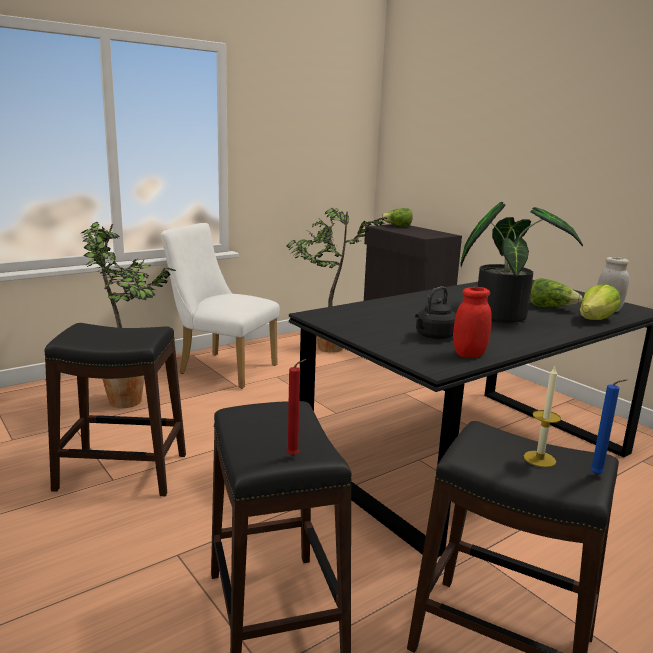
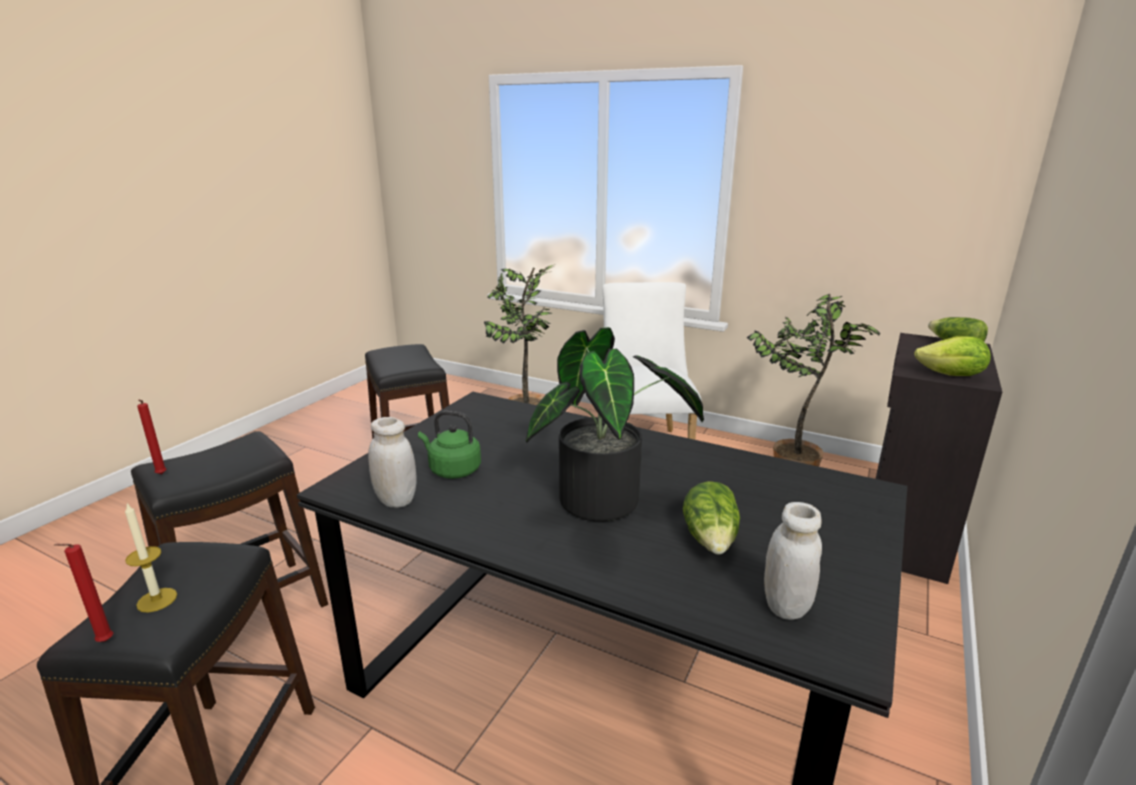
camera: 65 degrees right, 5 degrees up
(434, 336) = (452, 470): black kettle -> green kettle
(469, 354) = (396, 500): red jar -> white jar
(596, 319) = (685, 593): lettuce -> lettuce (951, 375)
(598, 475) = (103, 643): blue candle -> red candle

